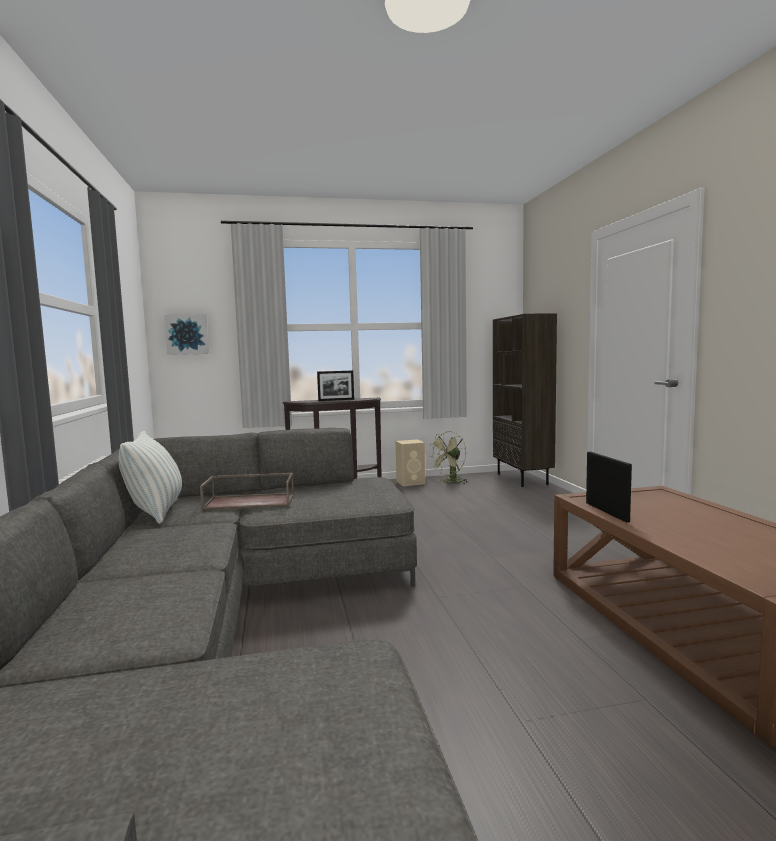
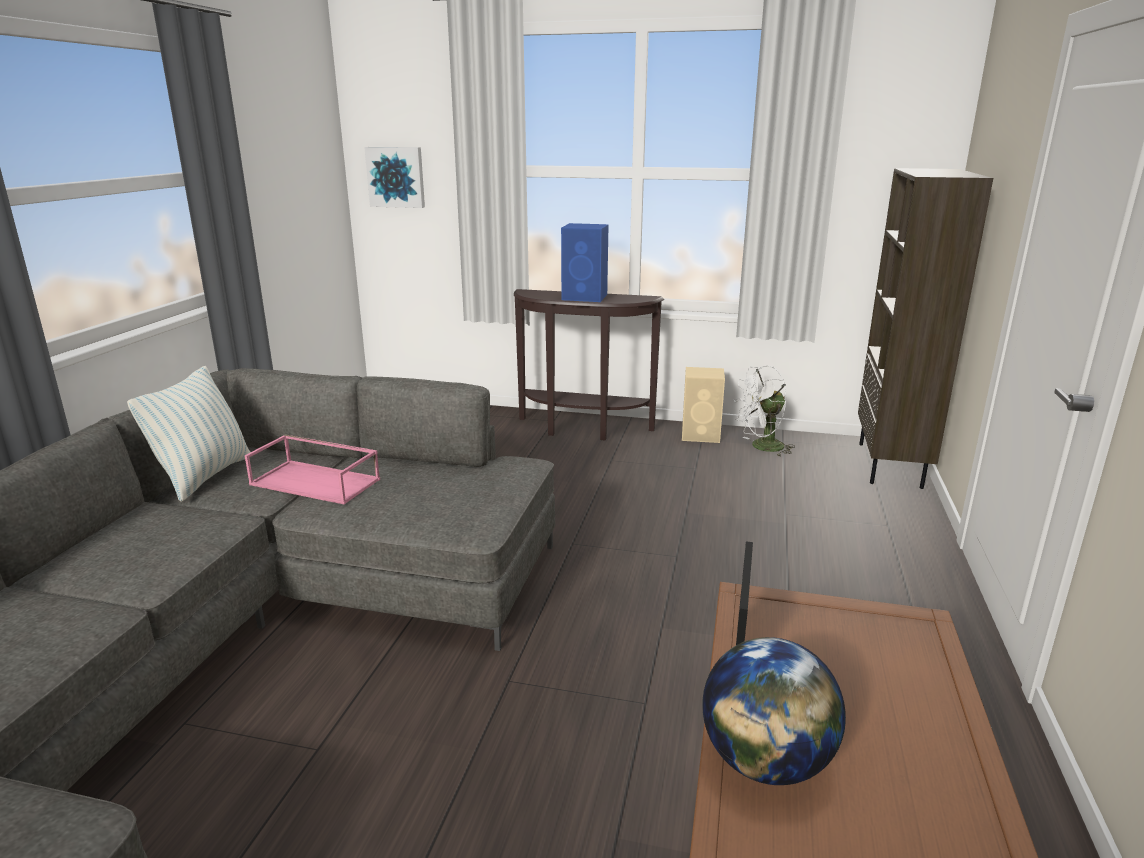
camera: 25 degrees right, 15 degrees up
(251, 501) = (317, 482): brown tray -> pink tray
(336, 400) = (585, 297): picture frame -> blue speaker
(450, 482) = (761, 447): green fan -> white fan
(675, 535) = (765, 762): none -> globe

